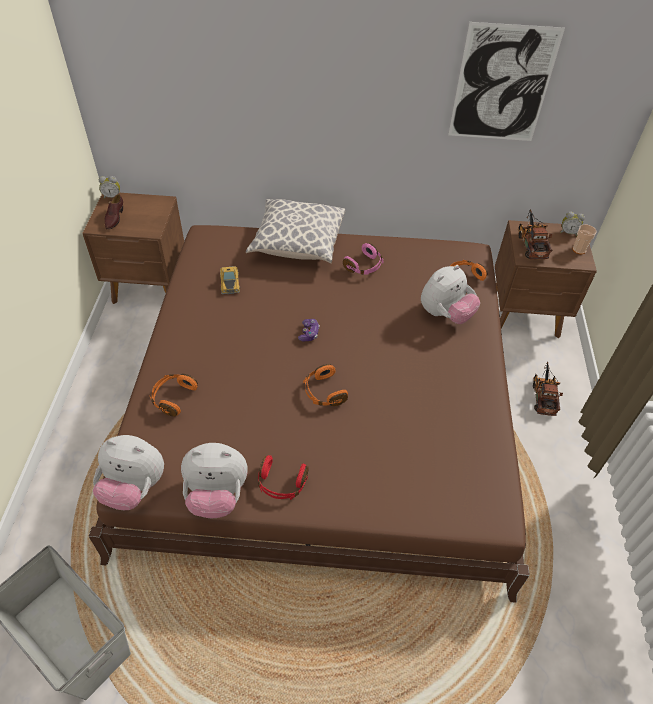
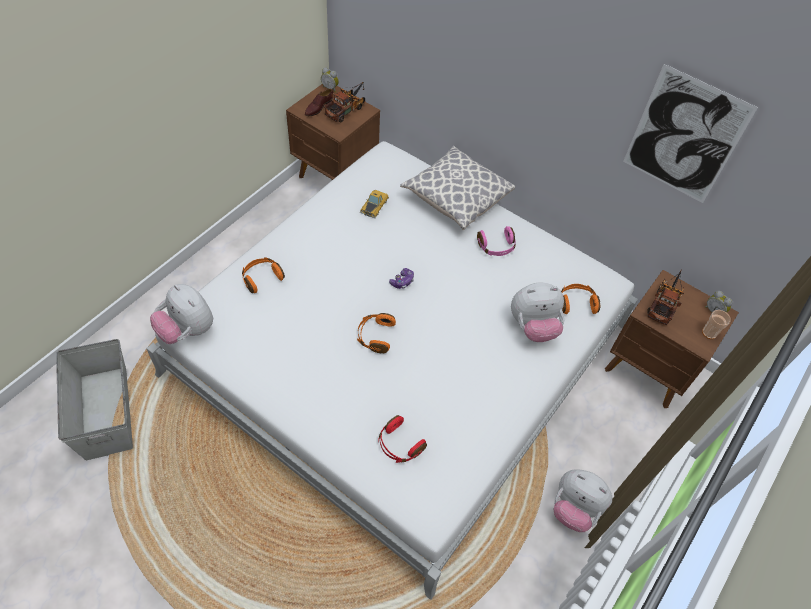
camera: 30 degrees right, 5 degrees up
(217, 495) = (237, 369): plush toy -> plush toy (574, 508)
(281, 483) = (288, 388): red headphones -> red headphones (399, 445)
(323, 405) = (400, 350): brown bed -> white bed
(543, 395) = (603, 451): toy truck -> toy truck (347, 109)

